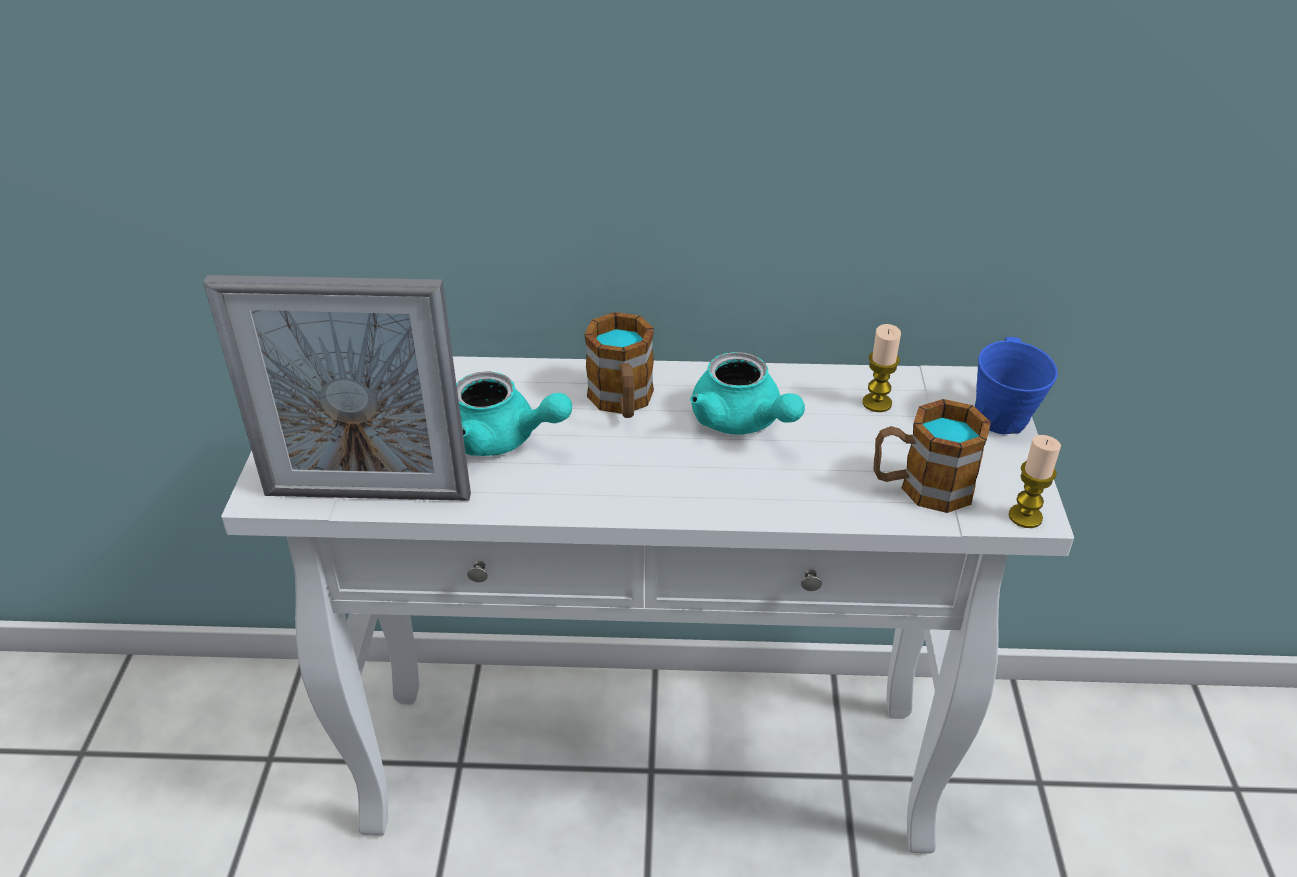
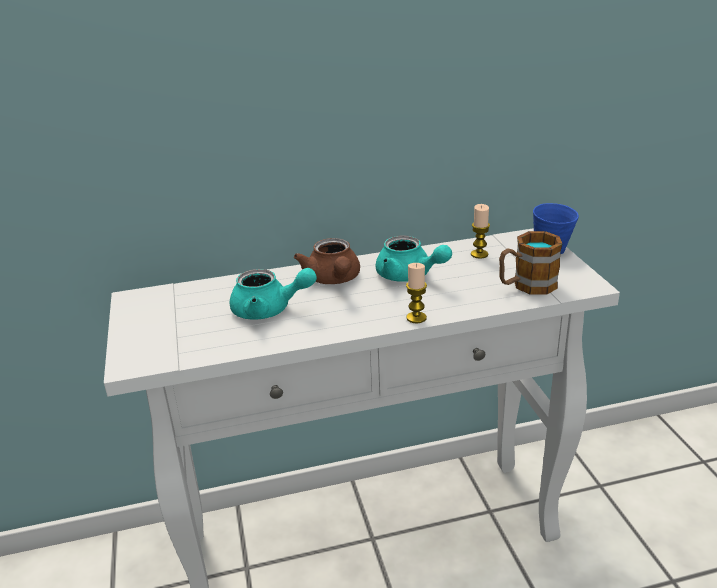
camera: 15 degrees left, 10 degrees down
(367, 494) = (198, 352): picture frame -> none
(622, 402) = (333, 280): mug -> brown teapot
(1025, 516) = (589, 288): candle -> candle (416, 318)

